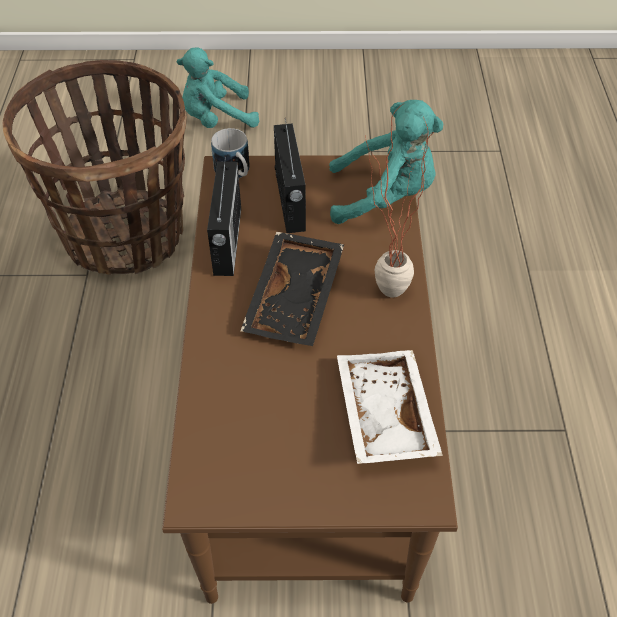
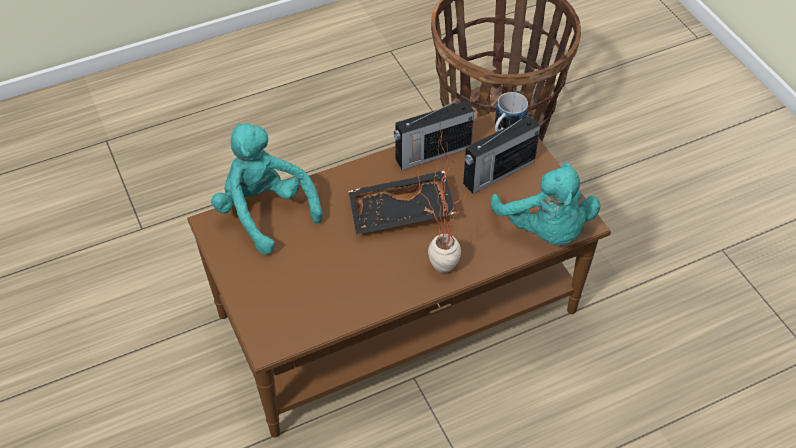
camera: 65 degrees right, 0 degrees up
(216, 119) = (669, 124): turquoise plush toy -> turquoise plush toy (264, 212)
(382, 414) = (324, 298): white tray -> none

